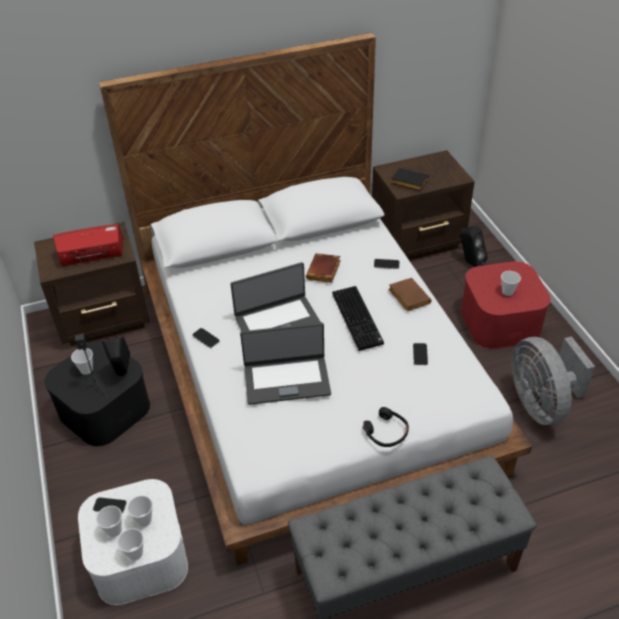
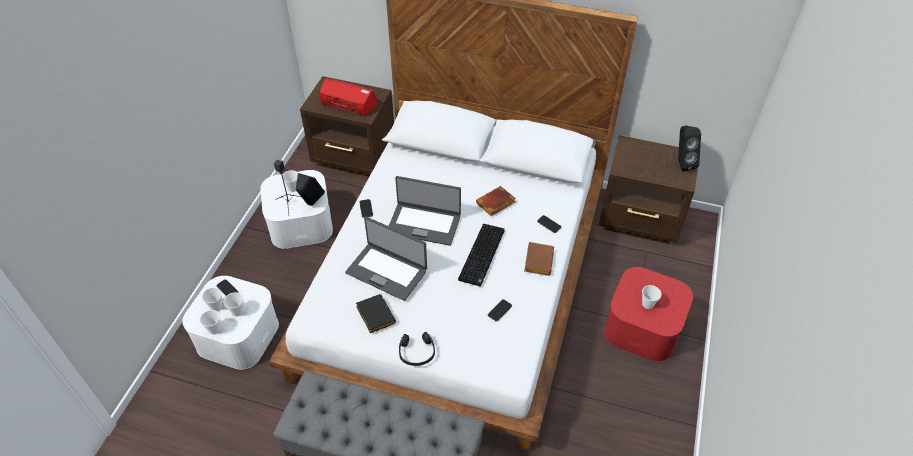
camera: 35 degrees right, 5 degrees up
(104, 408) = (300, 222): black storage box -> white storage box
(408, 182) = (634, 164): black book -> black book (374, 315)
(469, 262) = (667, 262): black speaker -> black speaker (682, 163)
(541, 403) = (608, 413): grey fan -> none

